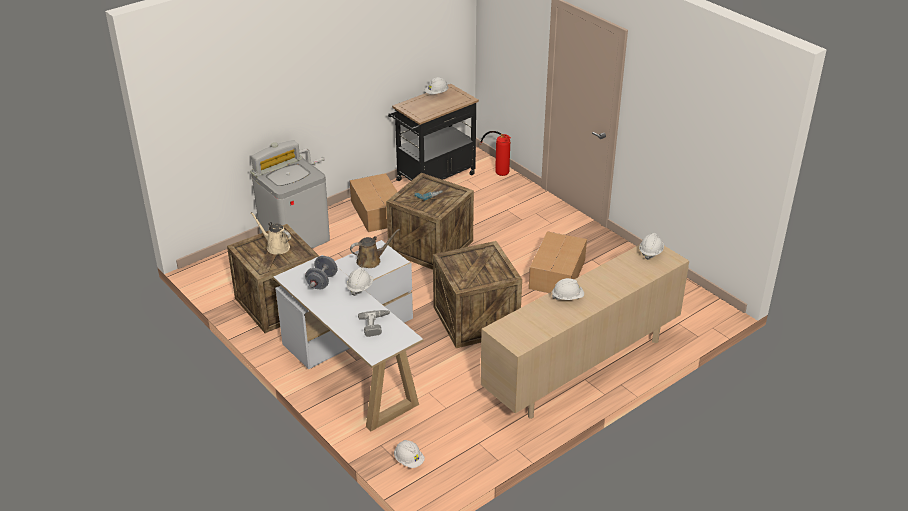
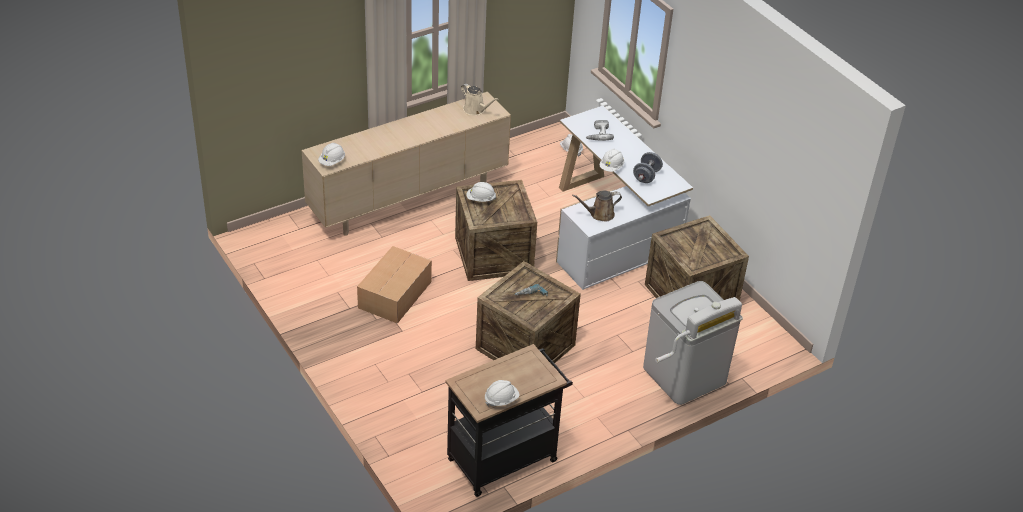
camera: 175 degrees left, 5 degrees up
(276, 247) = (697, 249): beige watering can -> beige watering can (475, 110)
(377, 212) = (584, 408): cardboard box -> none
(497, 169) = (413, 467): fire extinguisher -> none
(567, 297) = (429, 130): white hard hat -> white hard hat (480, 199)

